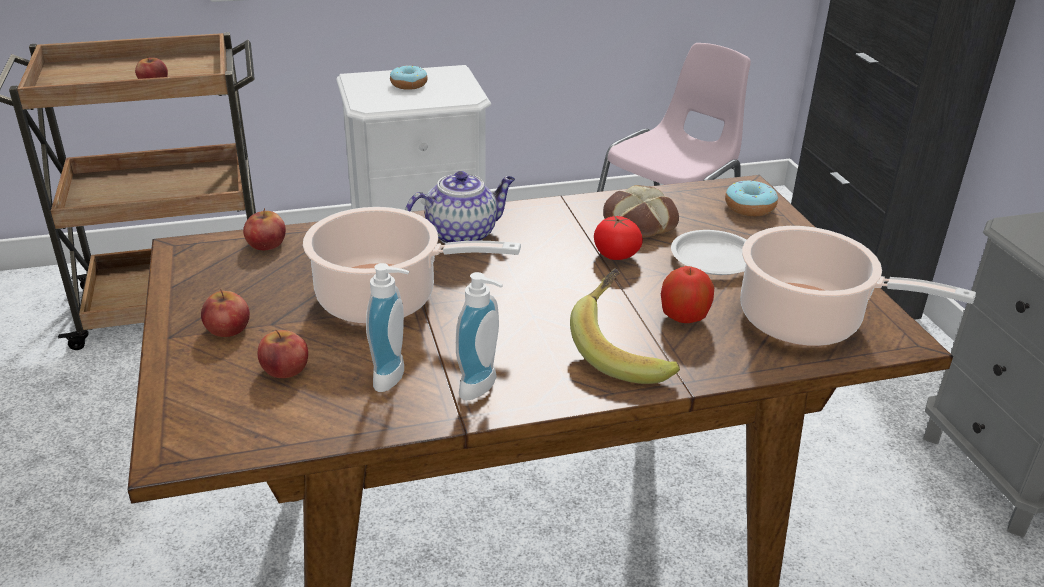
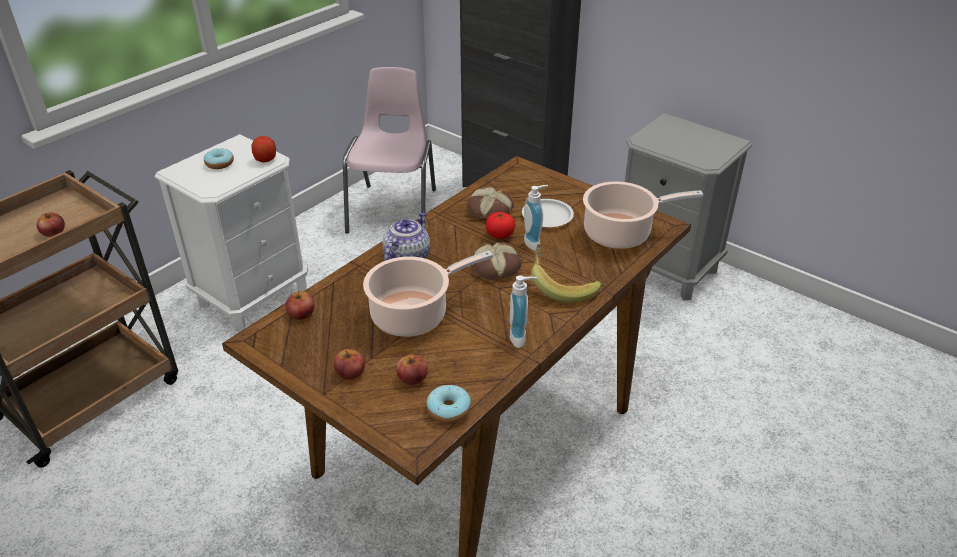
camera: 35 degrees left, 5 degrees up
(395, 377) = (473, 353): soap dispenser -> soap dispenser (535, 243)
(563, 289) = (496, 266): none -> bread
(683, 317) = (568, 256): apple -> apple (265, 160)
(749, 207) = (533, 178): donut -> donut (449, 410)

